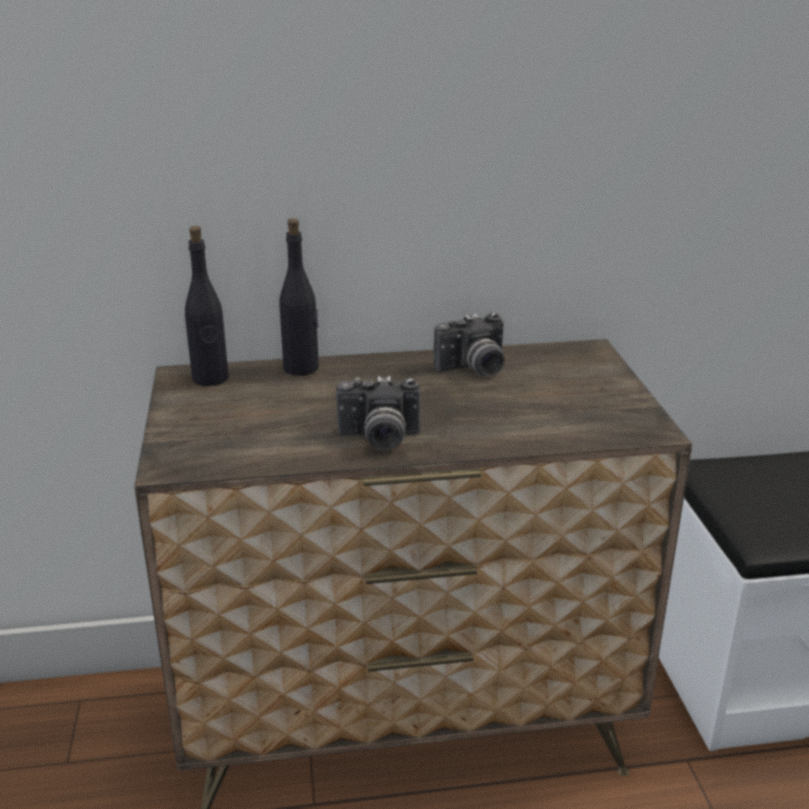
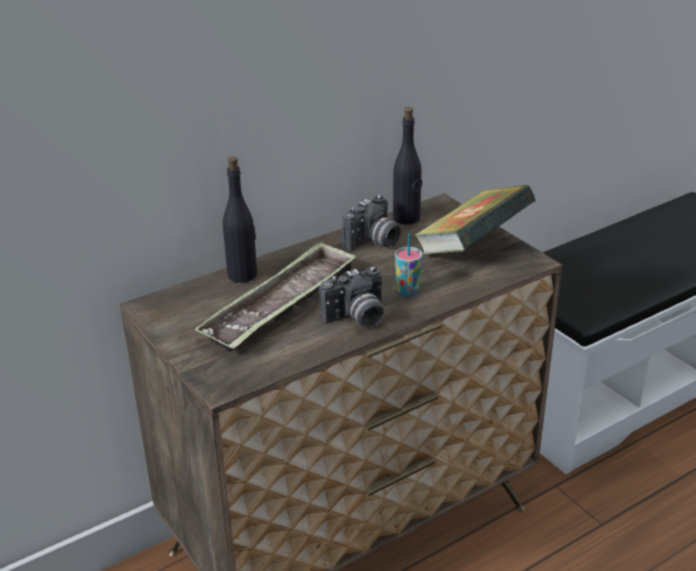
camera: 25 degrees left, 5 degrees up
(210, 379) = (178, 303): black bottle -> black bottle (406, 218)
(311, 405) = (281, 305): none -> tray
(465, 426) = (407, 291): none -> cup
(586, 401) = (472, 249): none -> book

